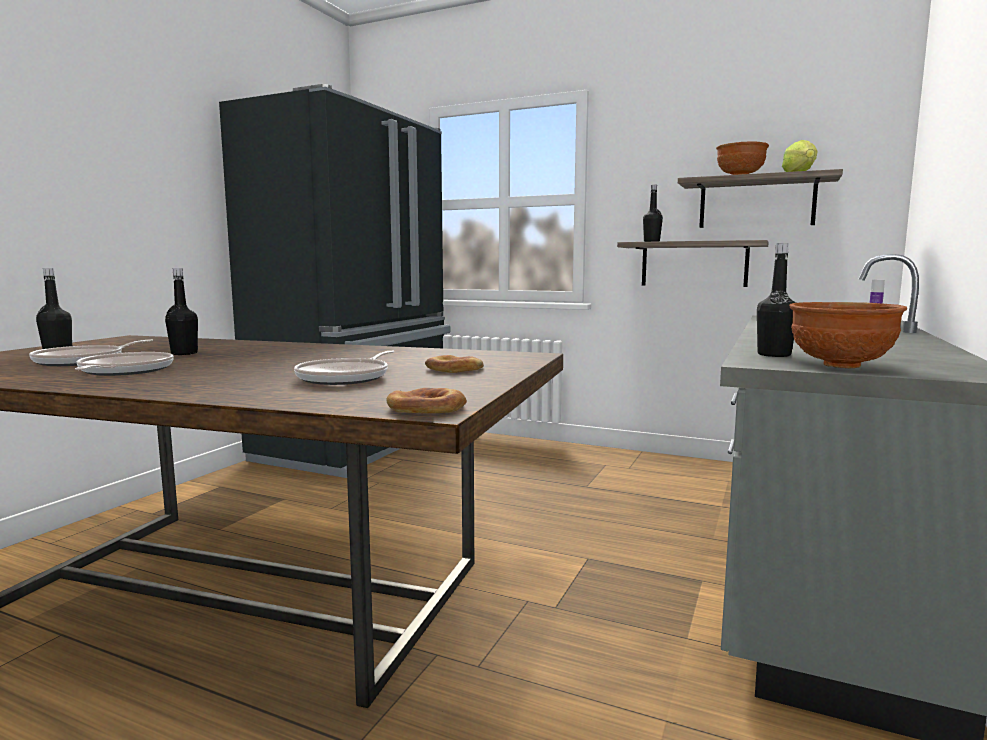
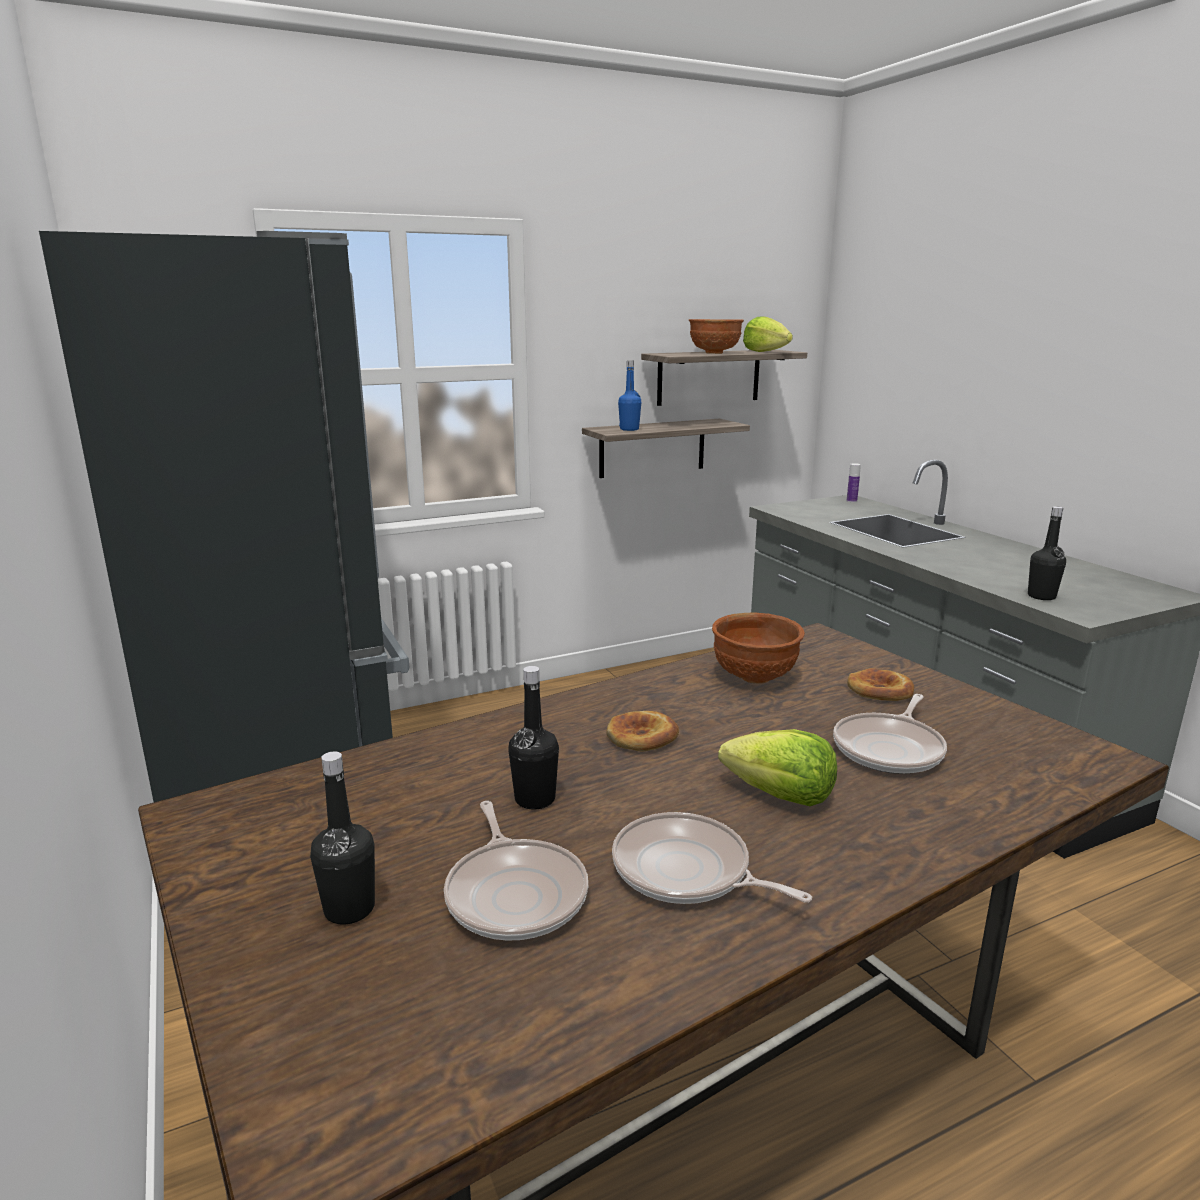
camera: 50 degrees left, 10 degrees up
(237, 372) = (780, 796): none -> lettuce
(346, 378) = (890, 749): frying pan -> frying pan turned 60 degrees clockwise
(427, 408) = (1094, 757): bread -> bread (641, 736)
(651, 241) = (629, 429): black bottle -> blue bottle
(839, 365) = (1110, 602): brown bowl -> brown bowl (754, 678)

